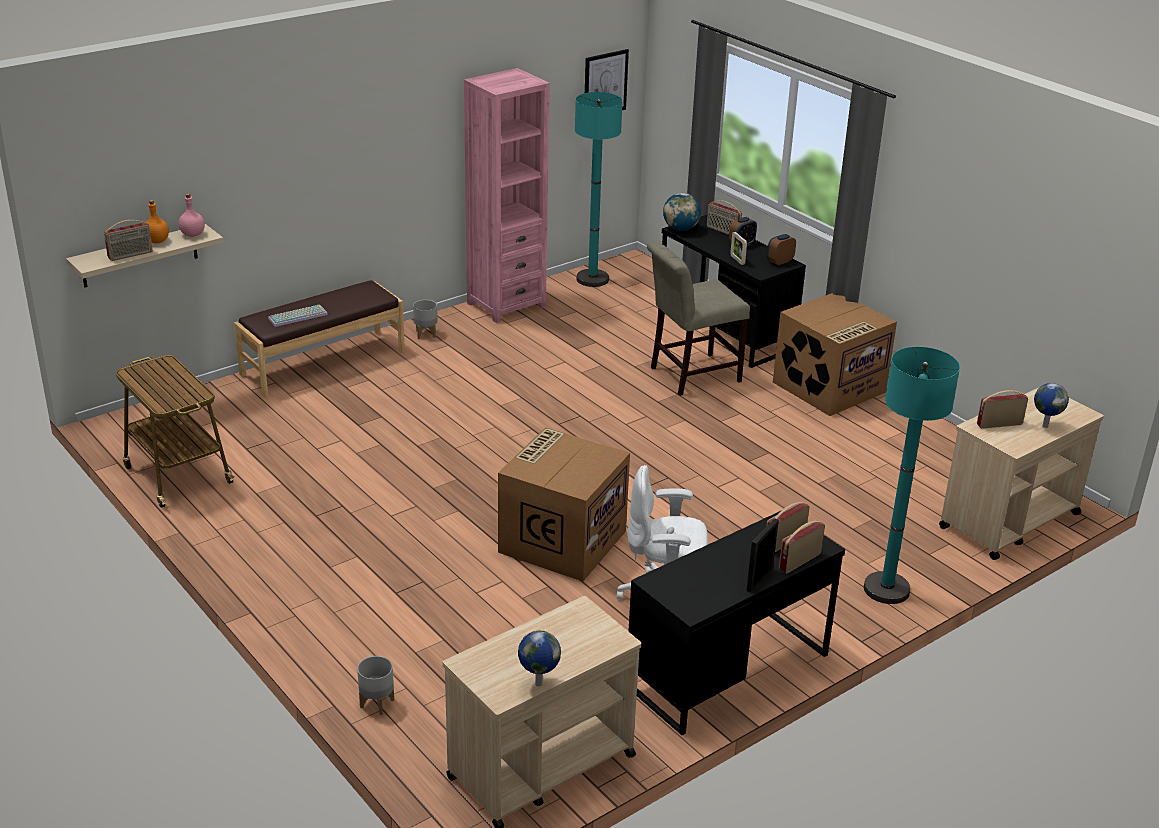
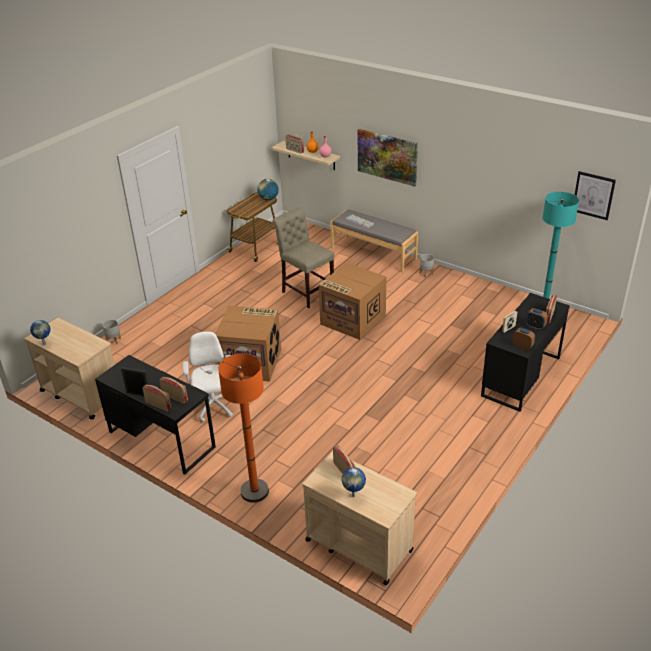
camera: 75 degrees right, 5 degrees up
(302, 178) = (387, 157): none -> picture
(323, 362) = (373, 253): brown bench -> grey bench
(506, 305) = (482, 289): pink bookcase -> none
(681, 229) = (535, 299): globe -> globe (268, 199)
(690, 375) = (451, 372): beige chair -> beige chair (306, 291)
(829, 388) = (480, 435): cardboard box -> cardboard box (352, 320)
(886, 589) = (254, 491): turquoise floor lamp -> orange floor lamp

